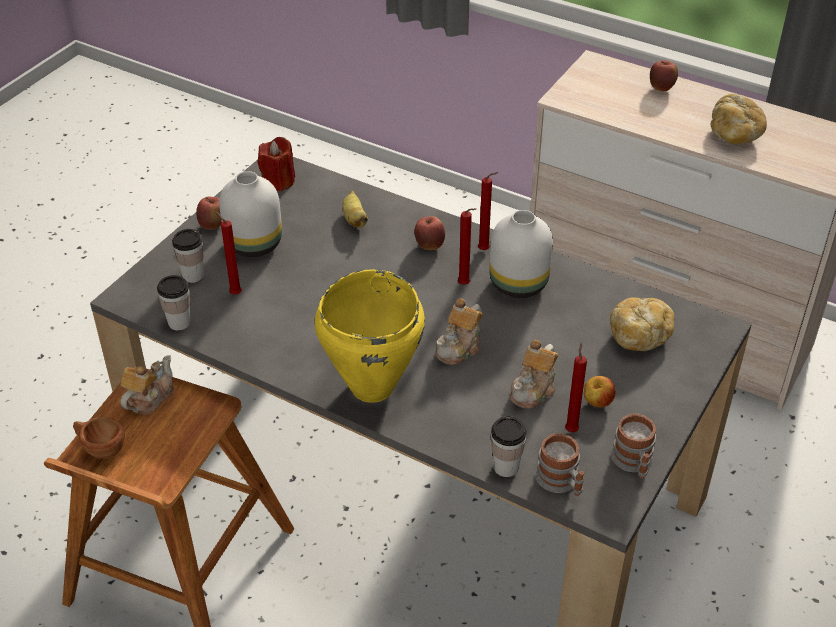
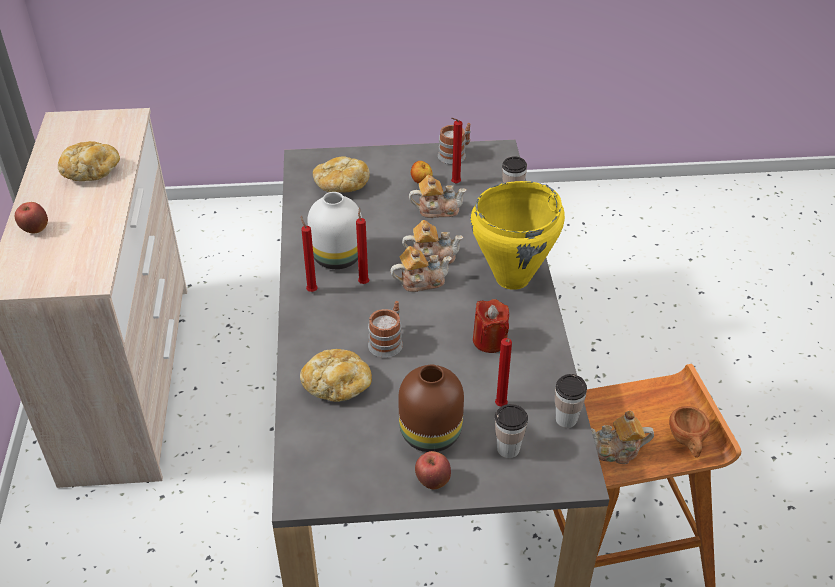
camera: 125 degrees left, 0 degrees up
(254, 243) = (429, 435): white vase -> brown vase
(278, 181) = (325, 475): red candle -> red candle (489, 340)
(354, 219) = (337, 386): banana -> bread
(429, 245) = (333, 323): apple -> none
(430, 322) = (421, 281): none -> teapot
(561, 482) = (499, 173): mug -> mug (388, 341)

